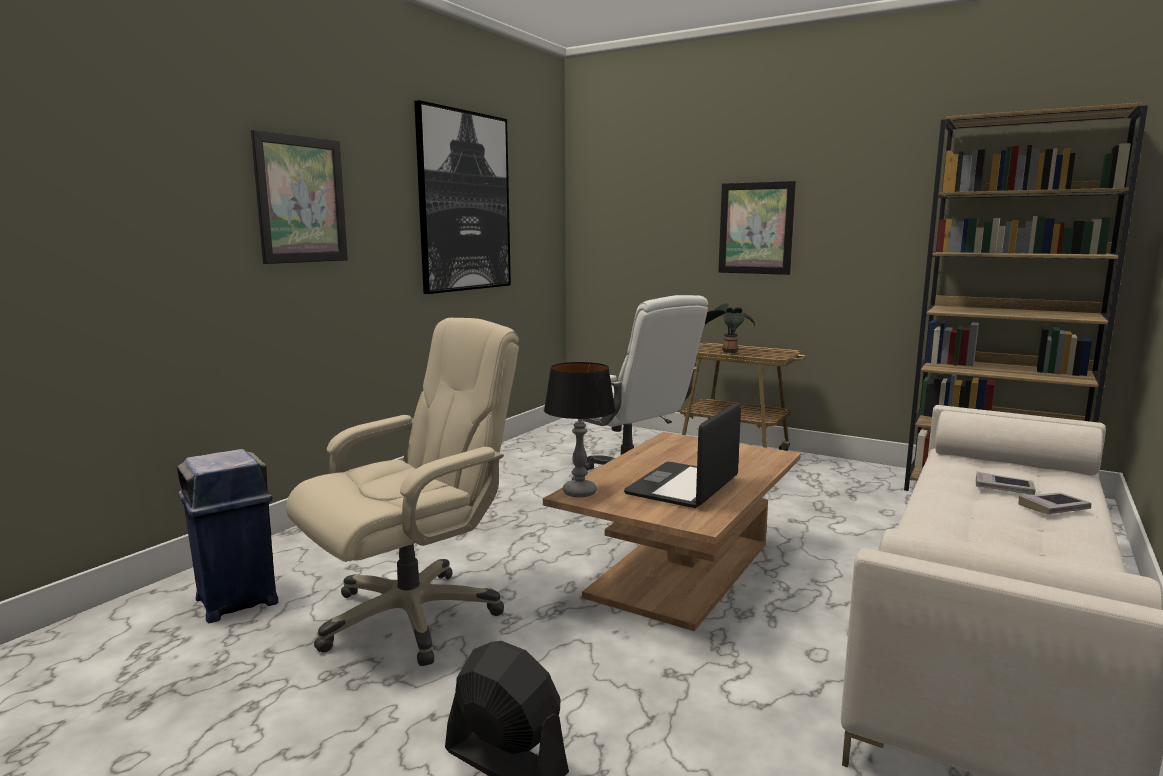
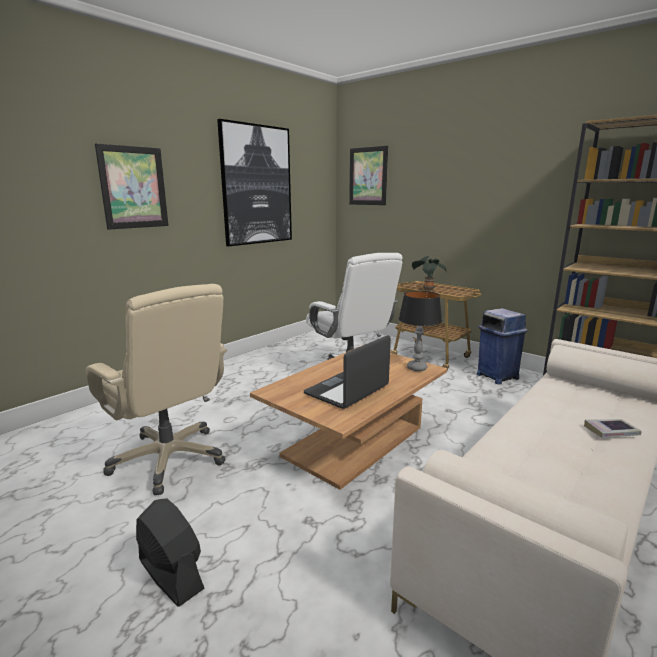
camera: 10 degrees right, 5 degrees up
(236, 600) = (78, 437): blue trash can -> blue trash can (497, 376)
(411, 616) = (169, 459): beige office chair -> beige office chair turned 75 degrees clockwise
(580, 492) = (276, 389): table lamp -> table lamp (417, 368)
(756, 228) = (455, 203): picture -> picture (368, 176)
(1003, 488) = (581, 410): book -> none

